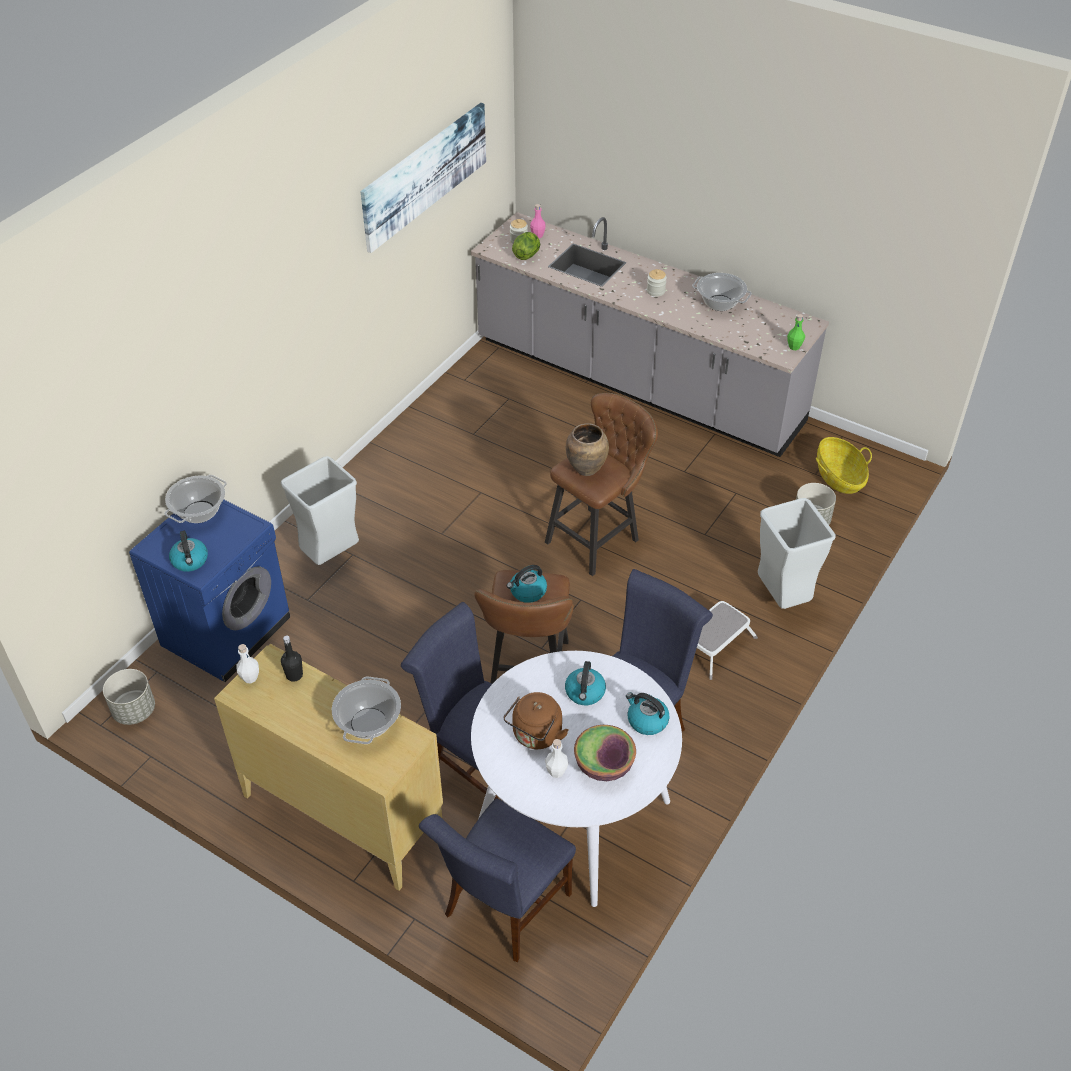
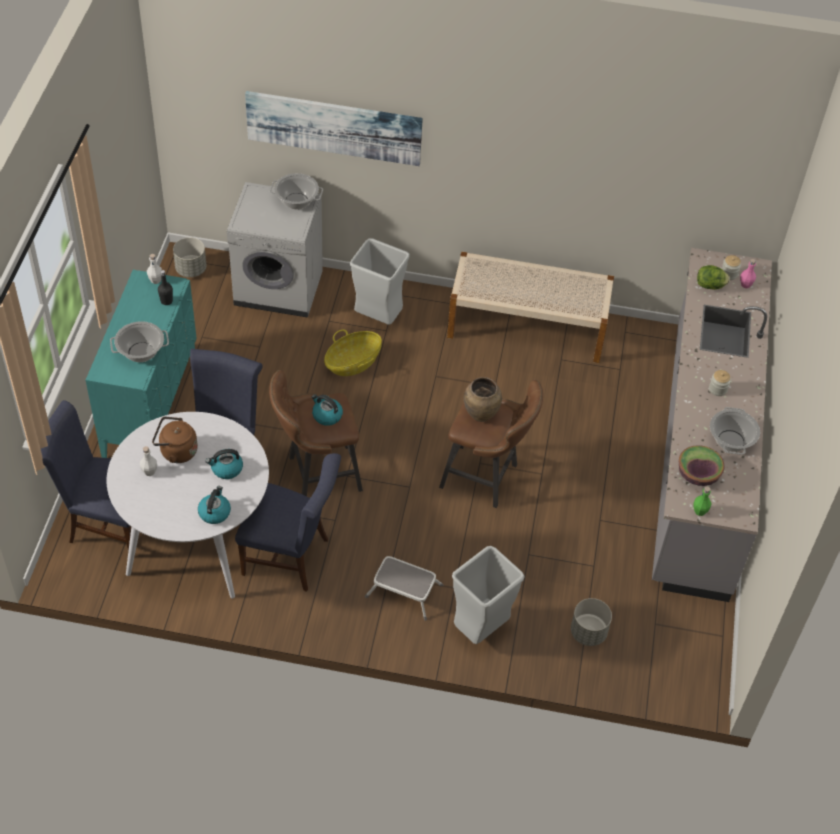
camera: 65 degrees right, 5 degrees up
(190, 561) = (249, 214): kettle -> none
(228, 632) = (278, 290): blue washing machine -> white washing machine
(343, 811) = (153, 408): beige dresser -> turquoise dresser
(415, 443) = (527, 326): none -> beige bench
(425, 175) = (651, 153): picture -> picture (334, 127)
(604, 765) = (165, 497): bowl -> bowl (697, 475)
(839, 477) = (661, 644): basket -> basket (353, 363)

